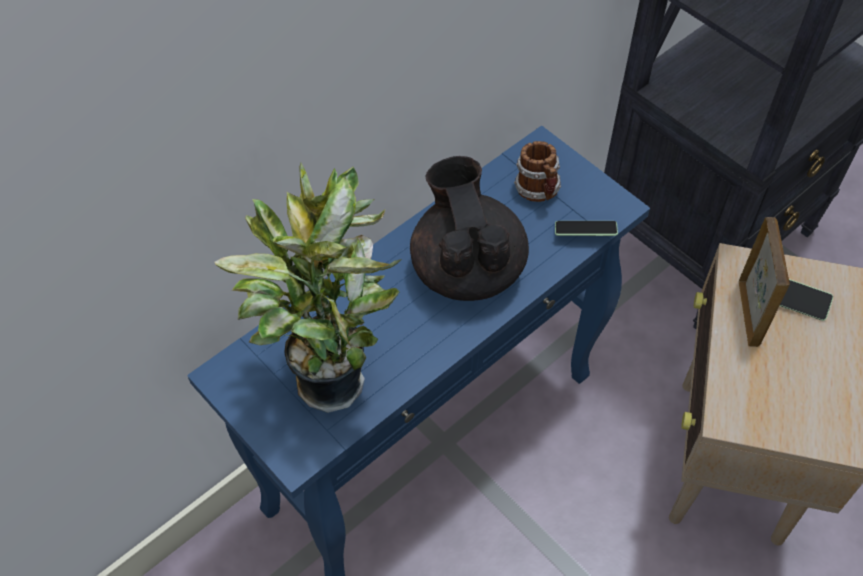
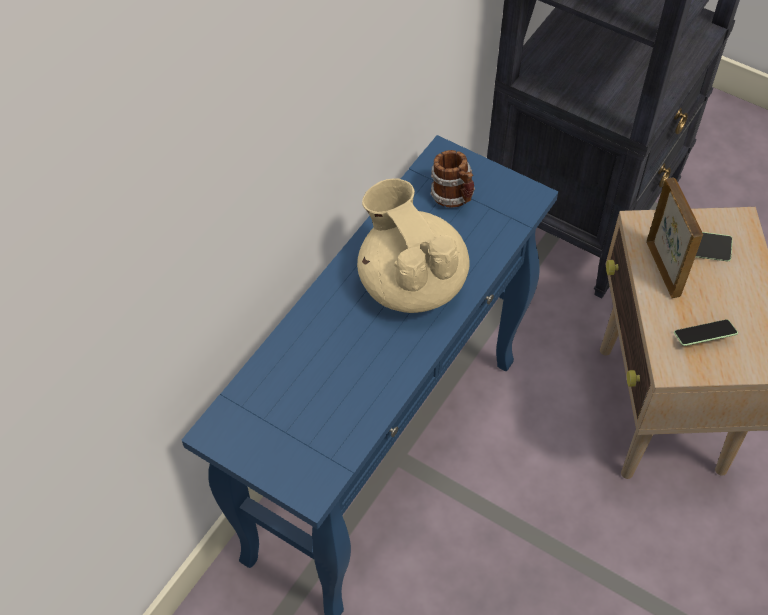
camera: 15 degrees left, 0 degrees up
(328, 376) = (316, 409): potted plant -> none
(467, 268) = (411, 282): black teapot -> beige teapot
(584, 234) = (507, 227): phone -> phone (703, 337)

